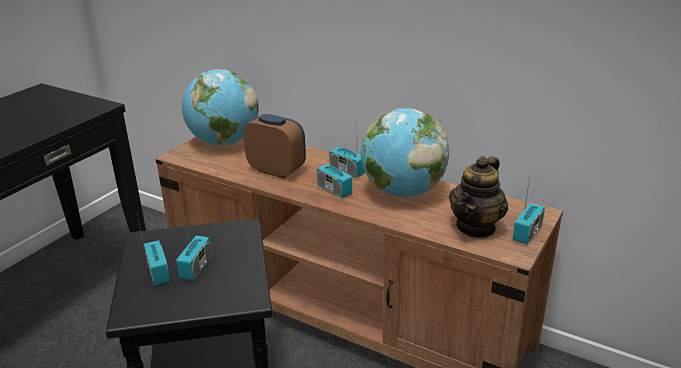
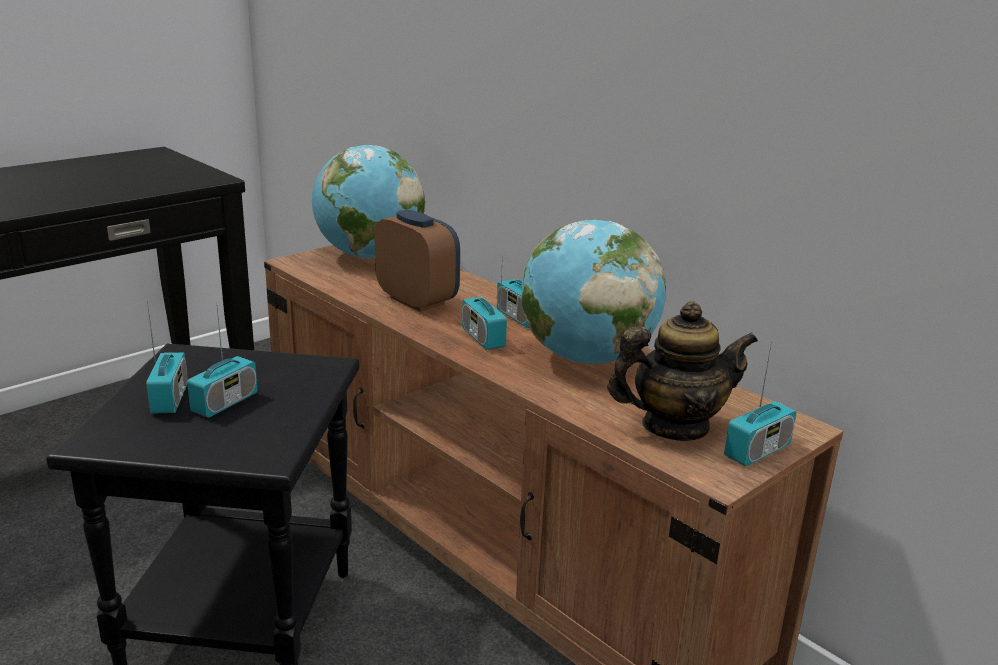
camera: 15 degrees right, 5 degrees down
(476, 227) = (674, 426): teapot -> teapot turned 150 degrees counterclockwise

